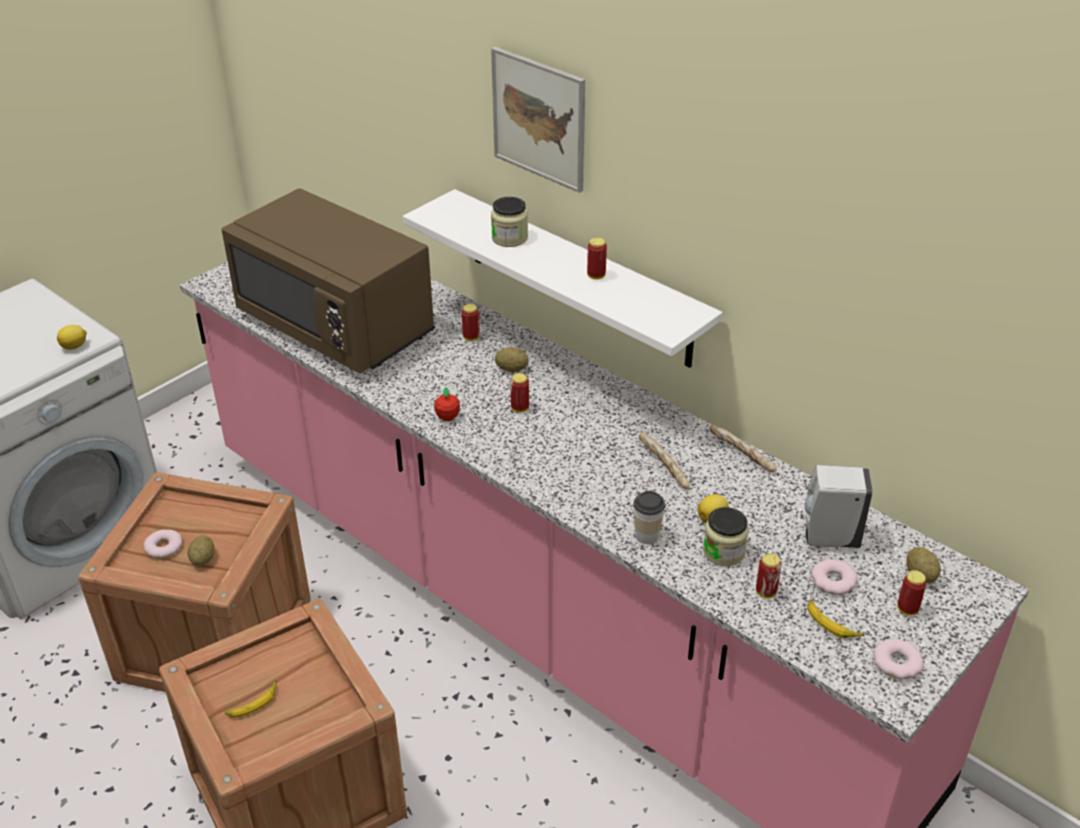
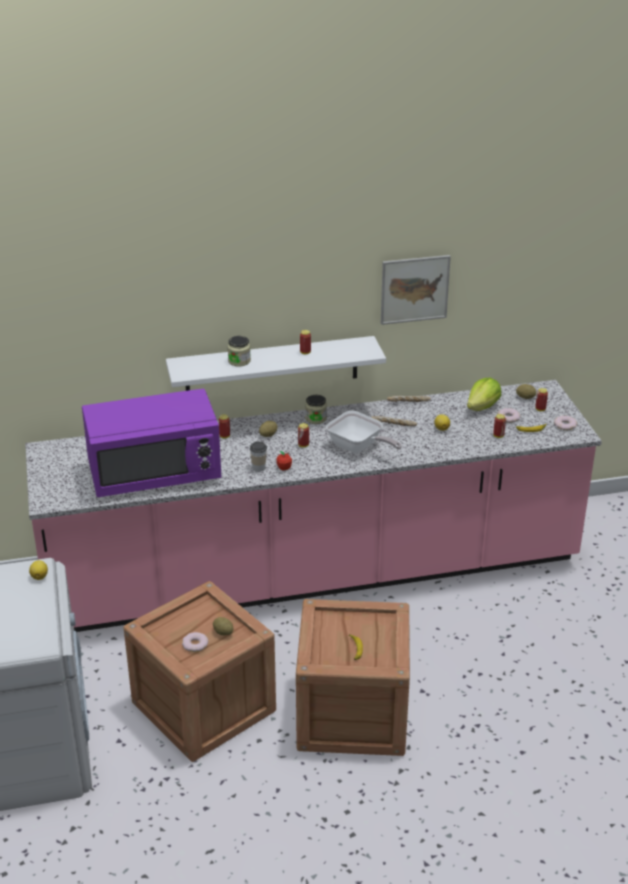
camera: 55 degrees left, 5 degrees down
(337, 325) = (155, 473): brown microwave -> purple microwave
(539, 119) = (237, 284): picture -> picture (414, 289)
(567, 459) = (358, 447): none -> frying pan
(647, 535) = (434, 449): cup -> cup (258, 468)
(723, 552) = (464, 435): jar -> jar (315, 418)
(828, 538) = (483, 407): white soap dispenser -> lettuce

